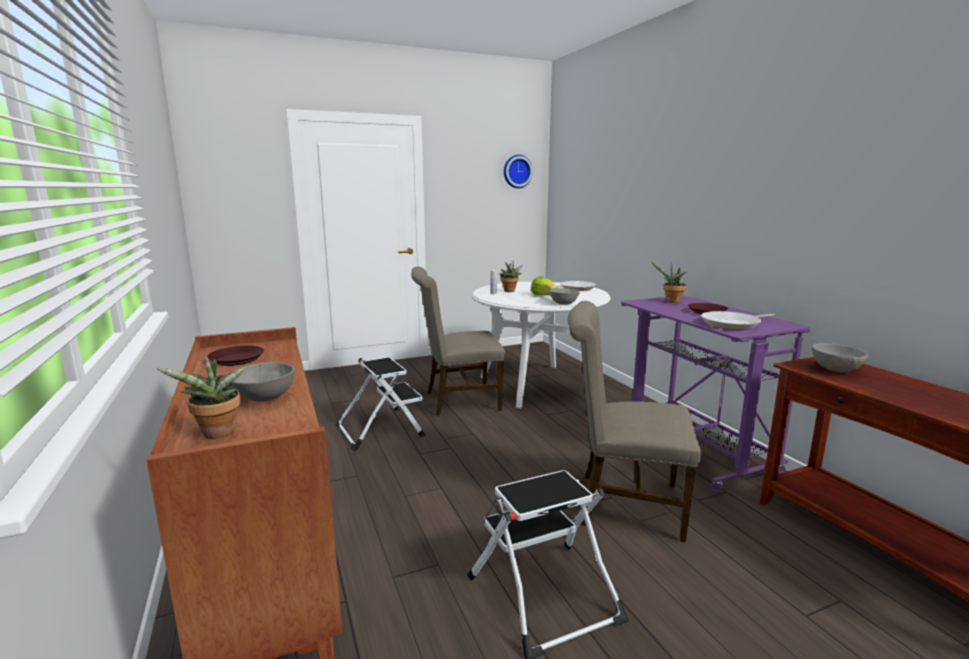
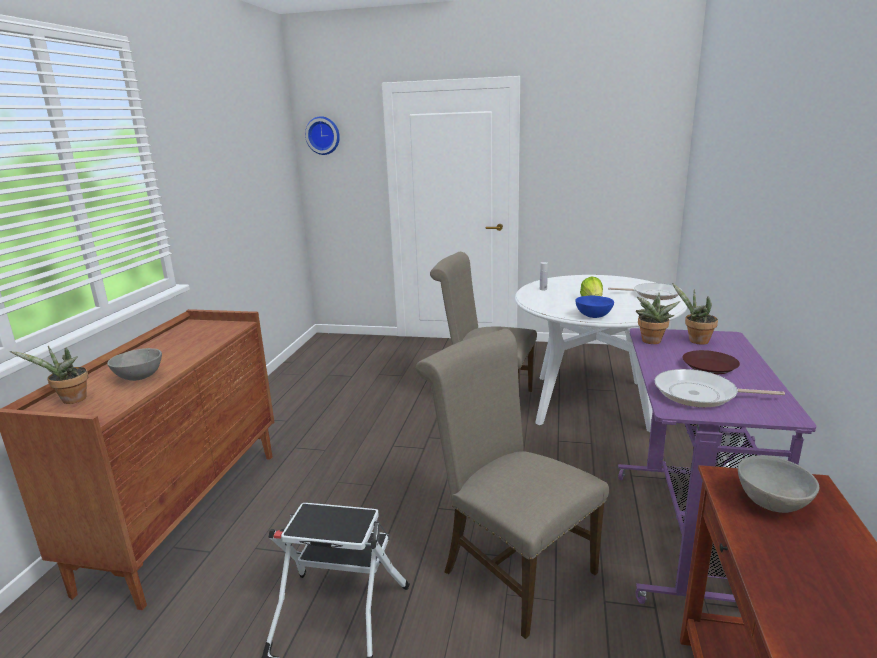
camera: 35 degrees right, 5 degrees up
(237, 359) = (188, 336): brown plate -> none
(381, 428) = (389, 410): step ladder -> none
(510, 291) = (566, 288): potted plant -> potted plant (651, 342)
(516, 171) = (642, 134): wall clock -> wall clock (323, 135)
(563, 304) = (593, 316): grey bowl -> blue bowl

